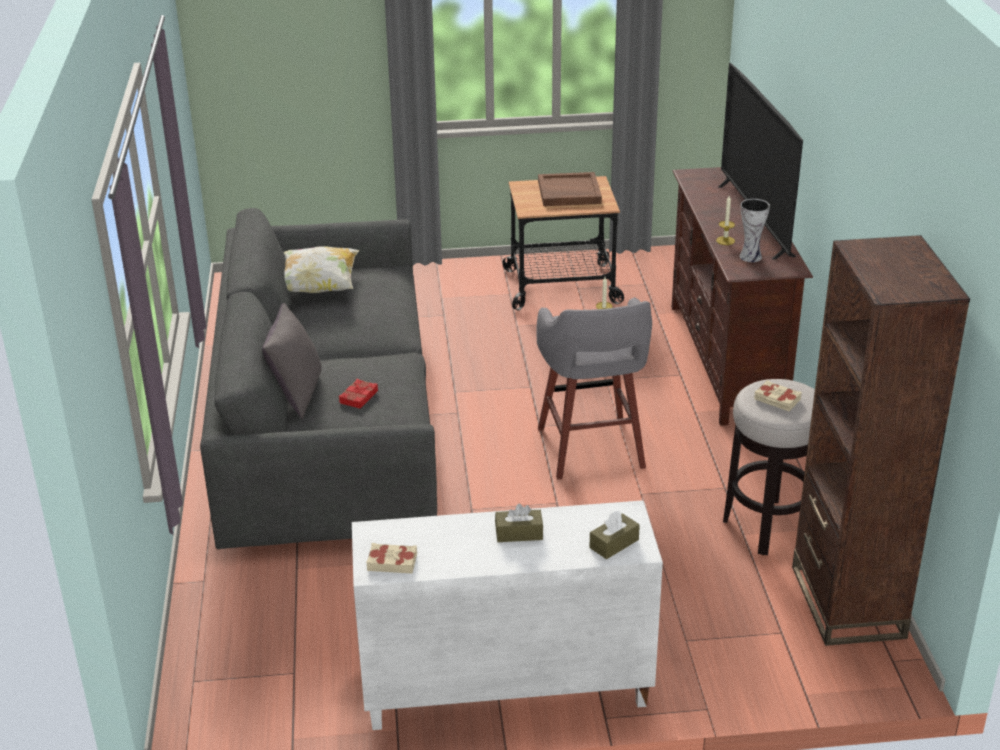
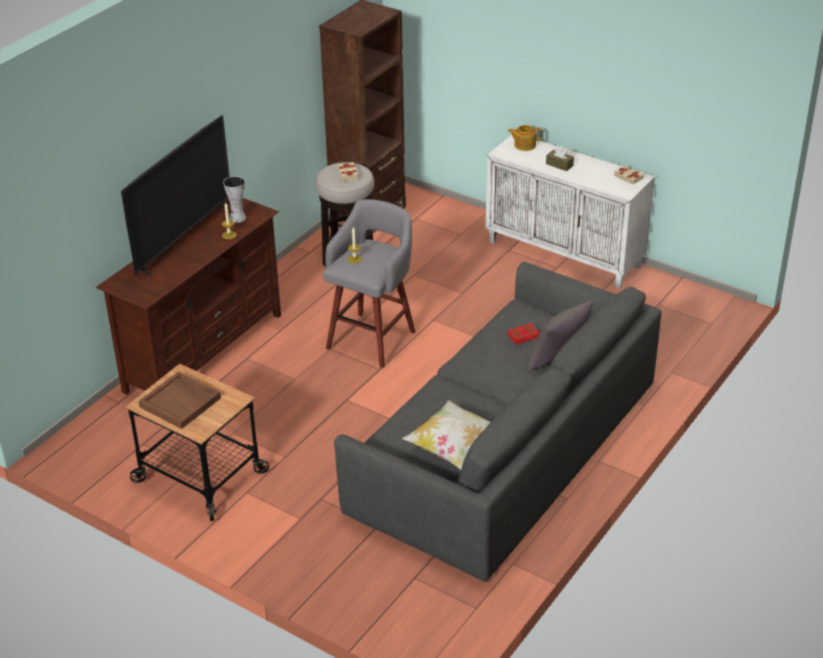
camera: 140 degrees left, 5 degrees up
(614, 544) = (524, 145): brown tissue box -> teapot

